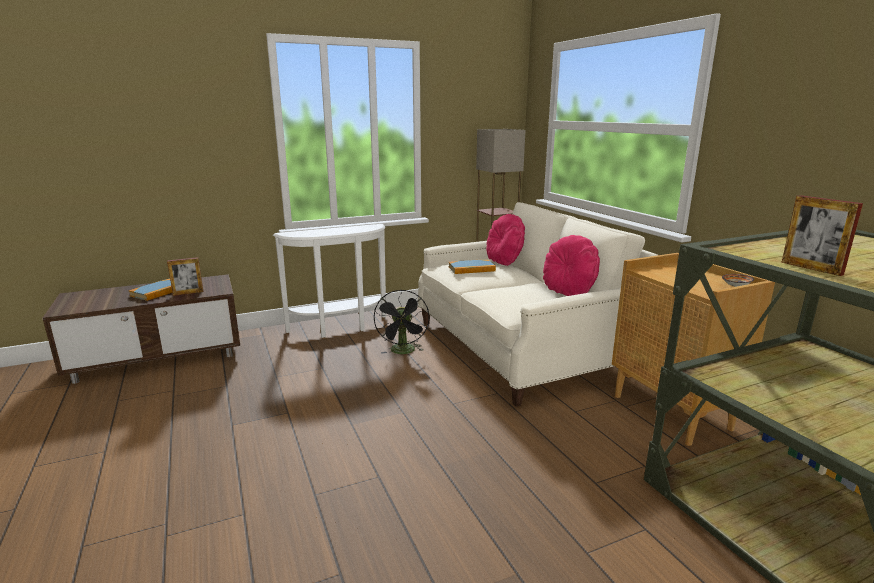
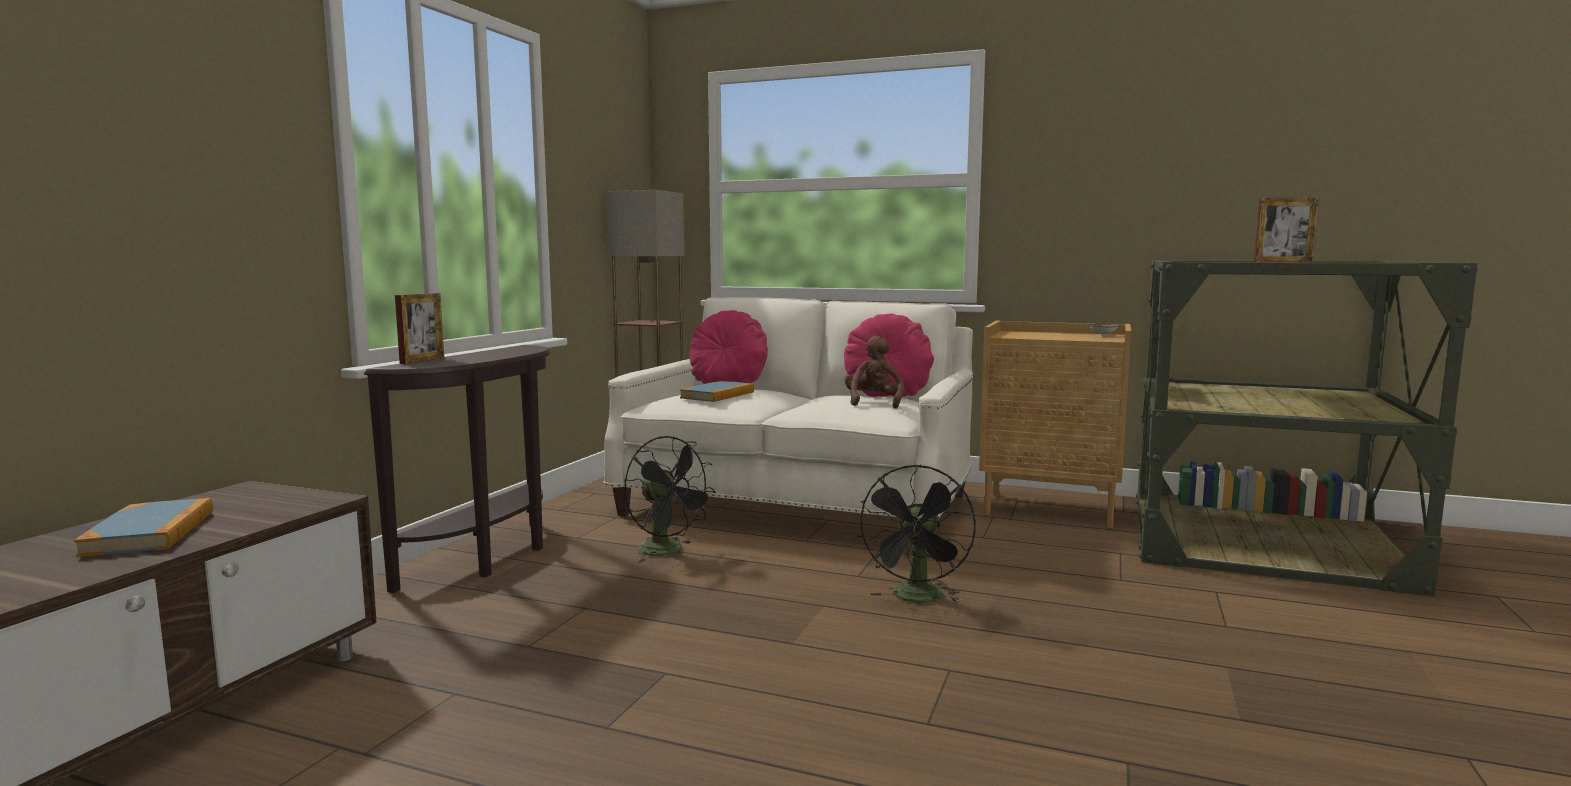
camera: 45 degrees left, 10 degrees down
(188, 293) = (249, 517): picture frame -> picture frame (422, 360)
(340, 328) = (491, 557): white console table -> brown console table
(450, 431) = (917, 599): none -> black fan
(533, 298) = (874, 403): none -> brown plush toy

